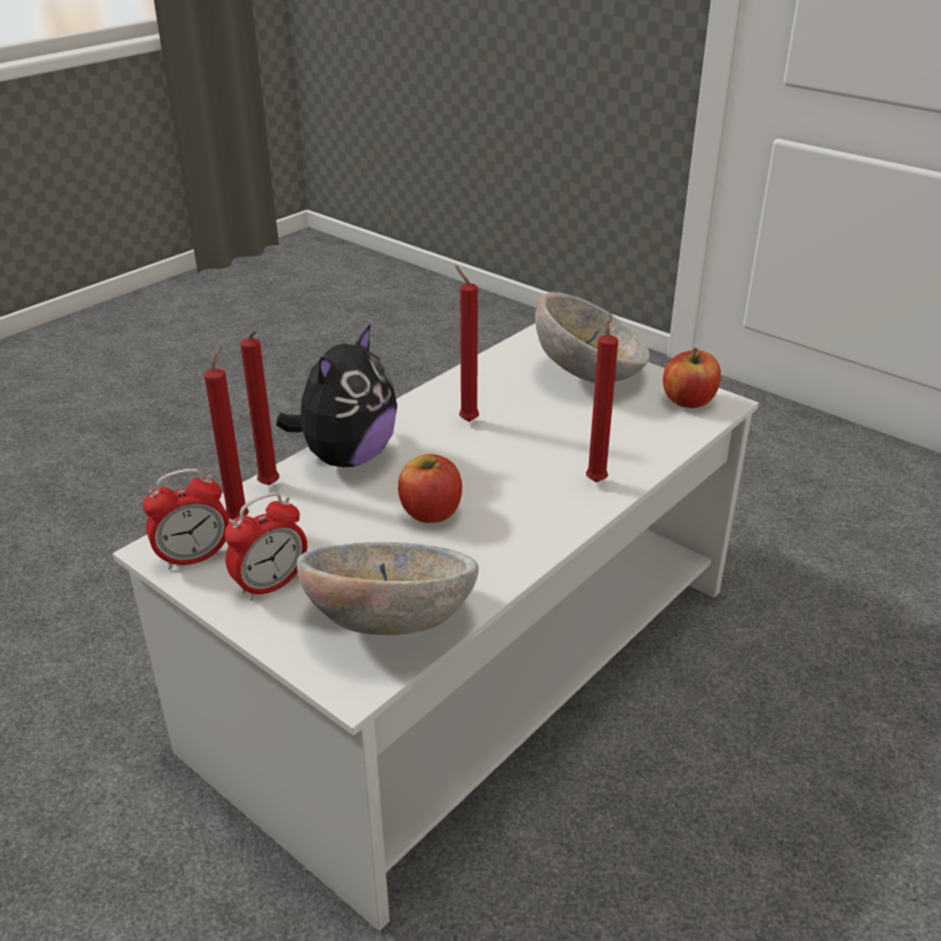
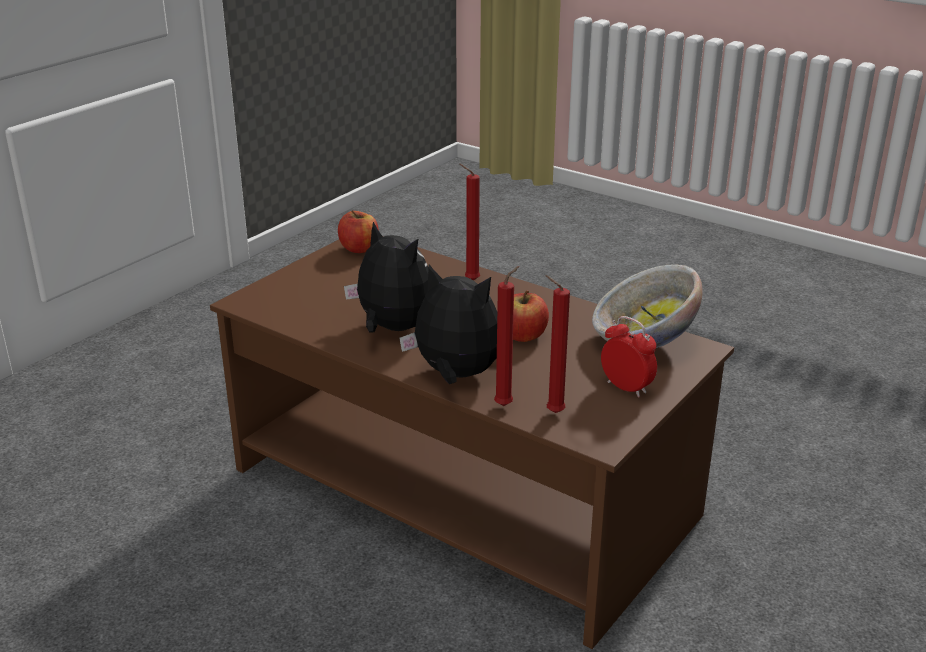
camera: 95 degrees left, 5 degrees down
(194, 558) = (608, 425): alarm clock -> none
(466, 420) = (392, 328): red candle -> plush toy
(472, 663) = (460, 491): white coffee table -> brown coffee table
(589, 374) = (316, 282): bowl -> none

